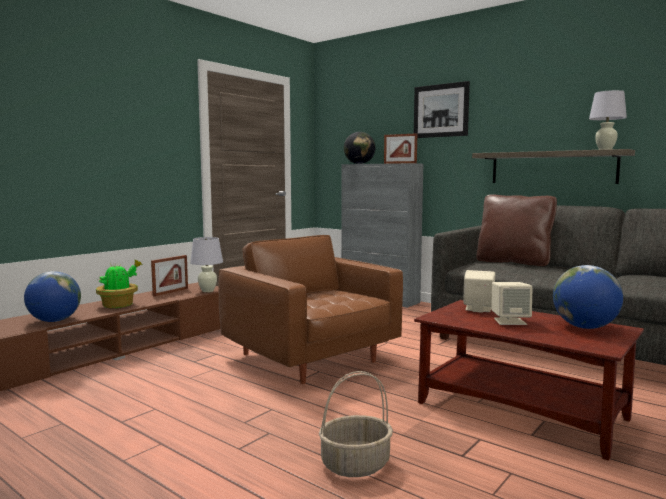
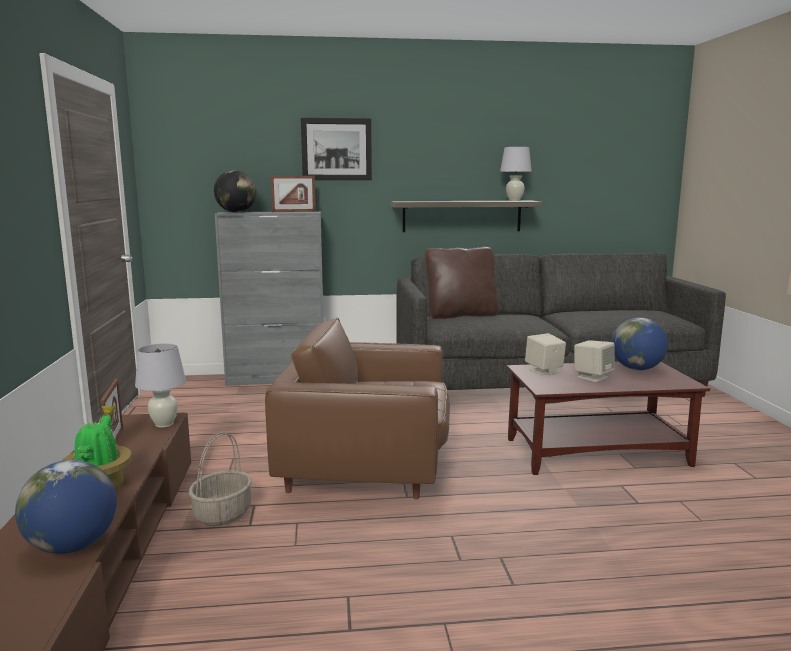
camera: 45 degrees left, 5 degrees up
(356, 464) = (606, 546): basket -> basket (222, 513)

